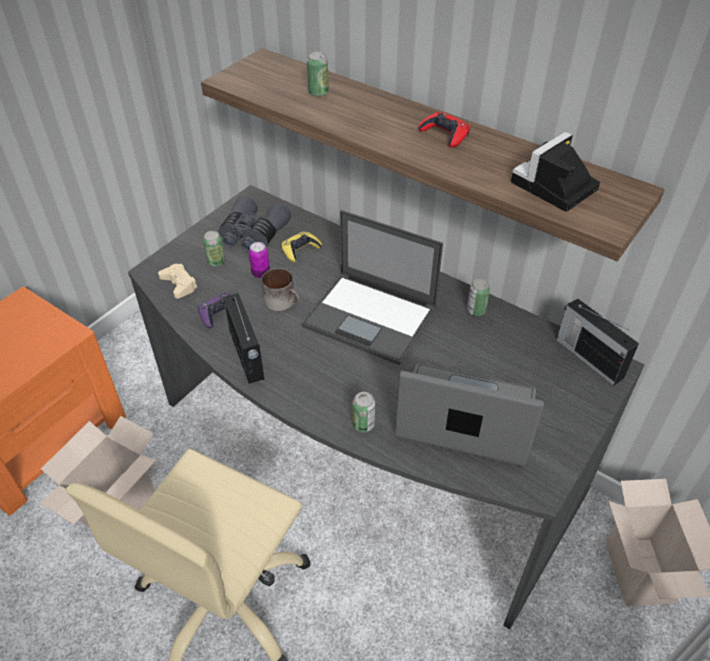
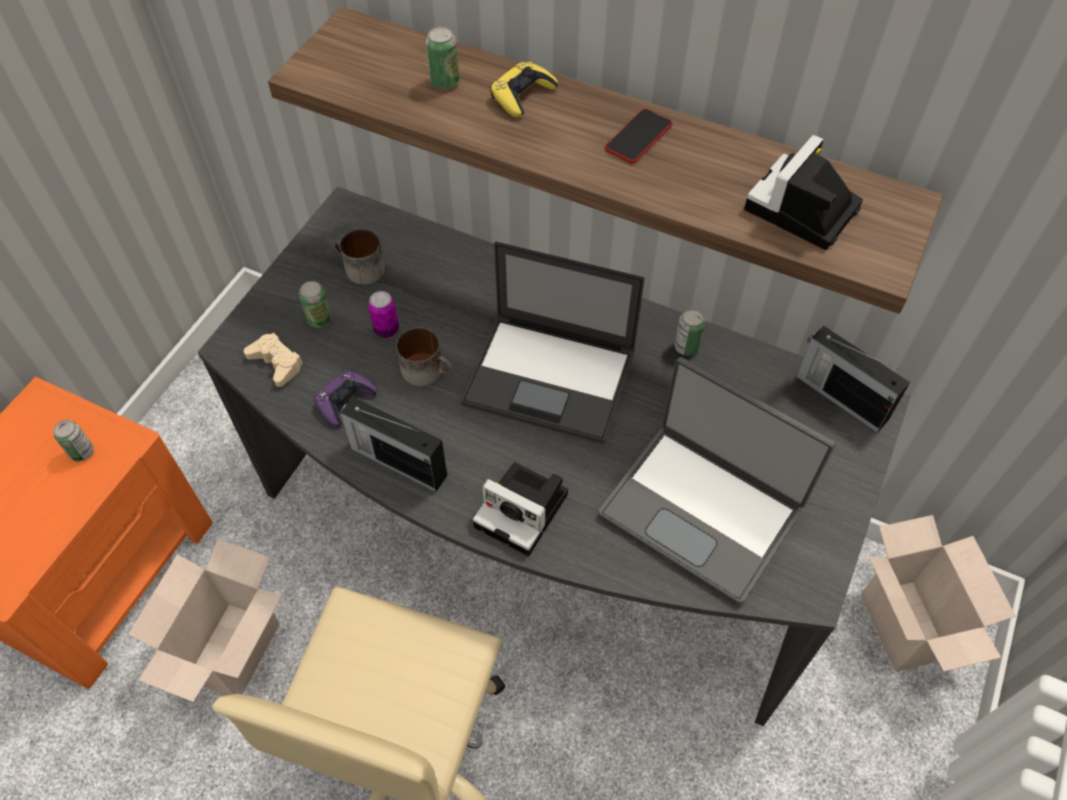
camera: 10 degrees left, 10 degrees up
(246, 356) = (397, 461): radio -> radio turned 150 degrees clockwise
(252, 235) = (359, 269): grey binoculars -> mug
(300, 250) = (432, 284): yellow game controller -> yellow game controller (522, 95)
(331, 401) = (525, 511): none -> camera
(363, 424) = (574, 539): can -> can (82, 452)
(444, 134) = (638, 137): red game controller -> phone
(465, 419) = (702, 510): laptop -> laptop turned 150 degrees counterclockwise

